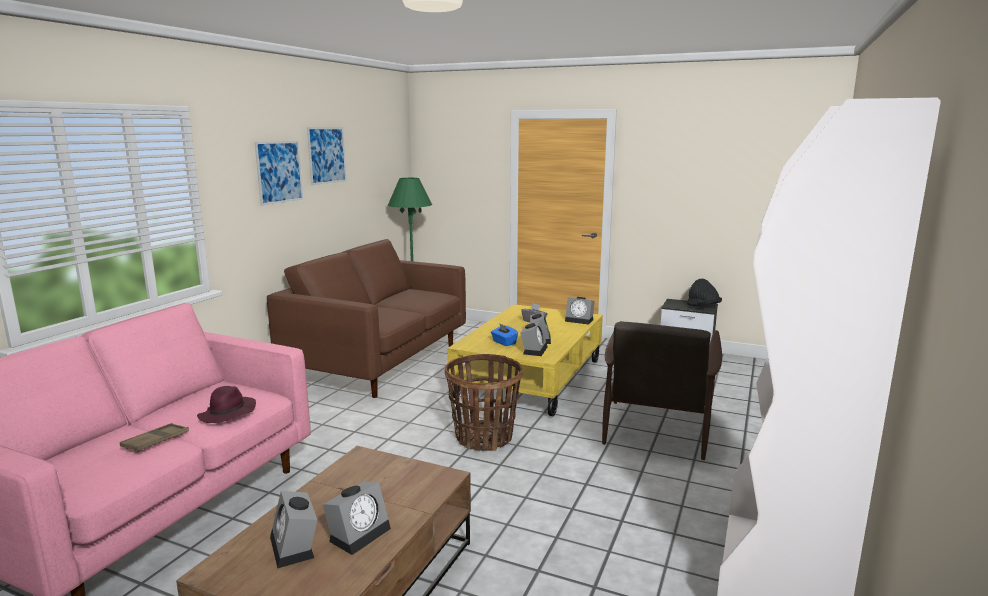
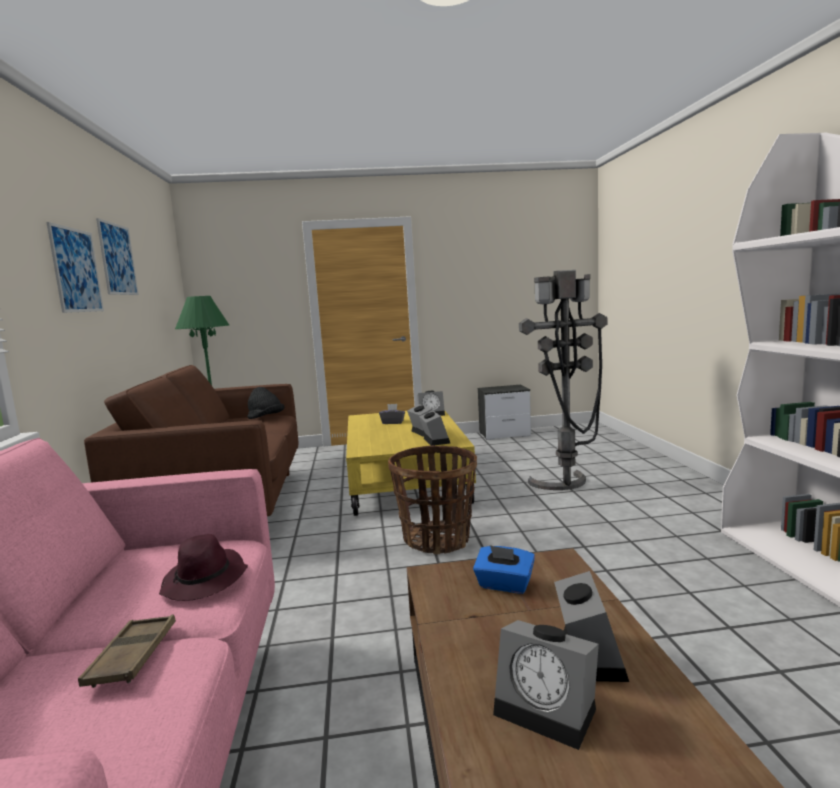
camera: 30 degrees left, 5 degrees down
(504, 342) = (396, 442): blue tissue box -> blue tissue box (504, 585)
(657, 426) = (565, 486): brown armchair -> grey floor lamp
(703, 307) = (515, 388): black hat -> black hat (266, 418)

